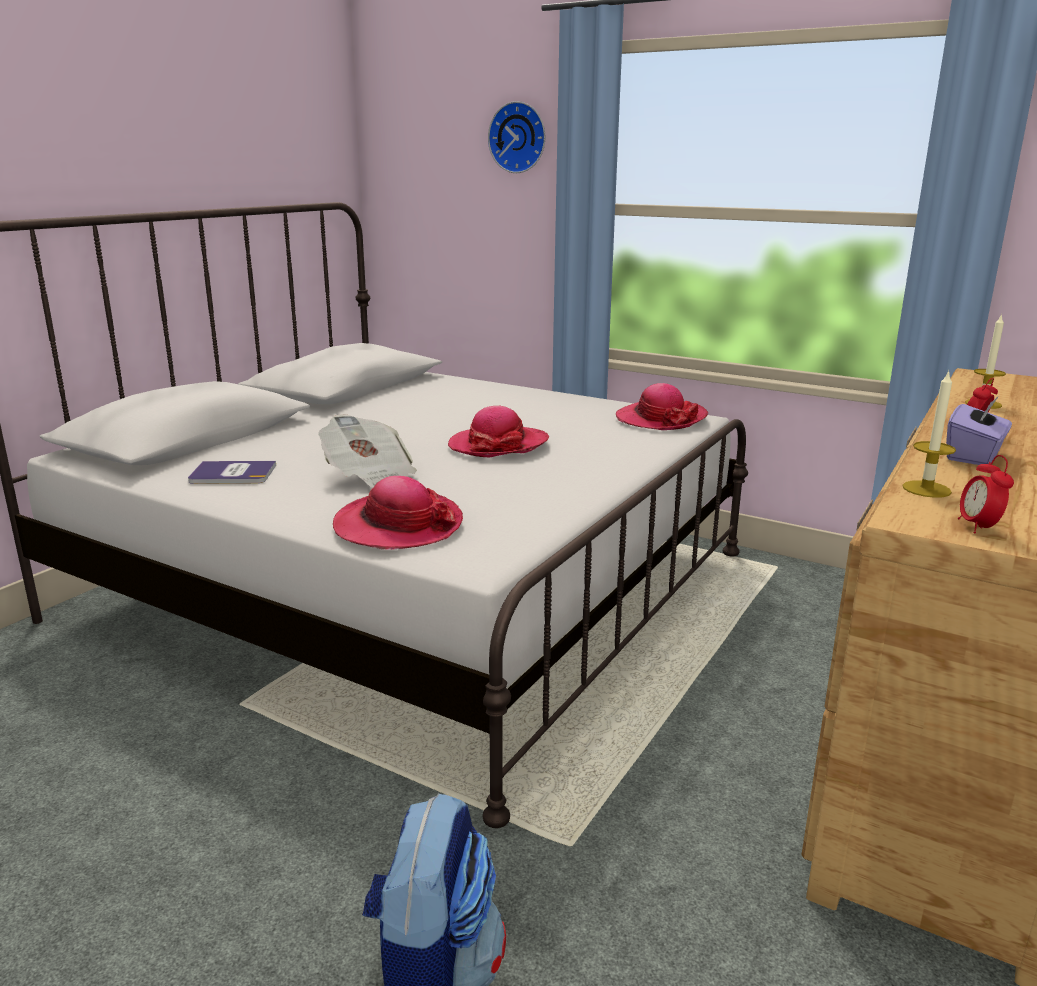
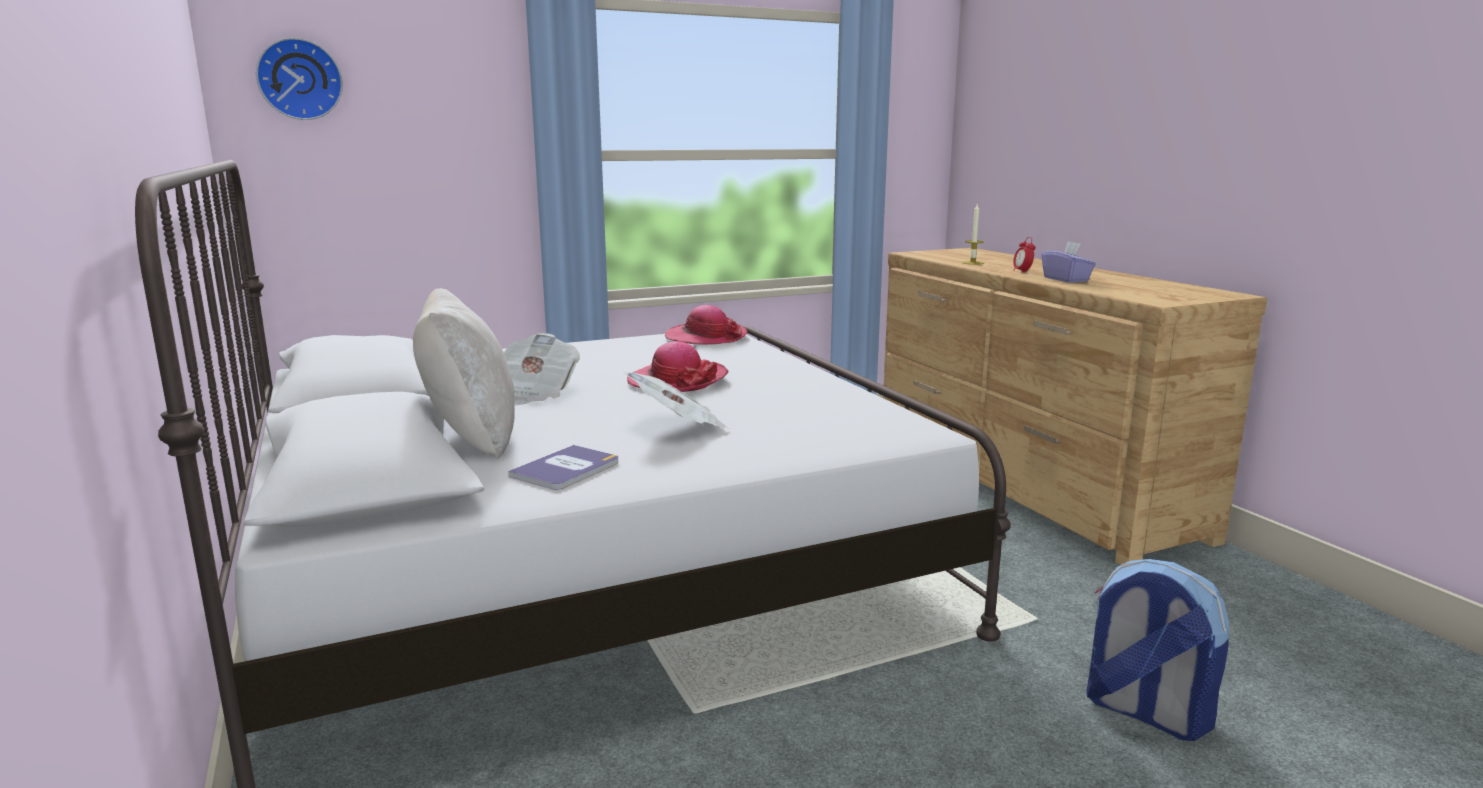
camera: 55 degrees left, 5 degrees down
(276, 435) = (471, 436): none -> beige pillow
(396, 421) = (534, 393): none -> newspaper
(398, 525) = (818, 439): hat -> none
(519, 137) = (464, 84): wall clock -> wall clock (300, 79)
(926, 489) = (1114, 292): candle -> none
(978, 527) = (1178, 298): alarm clock -> none

